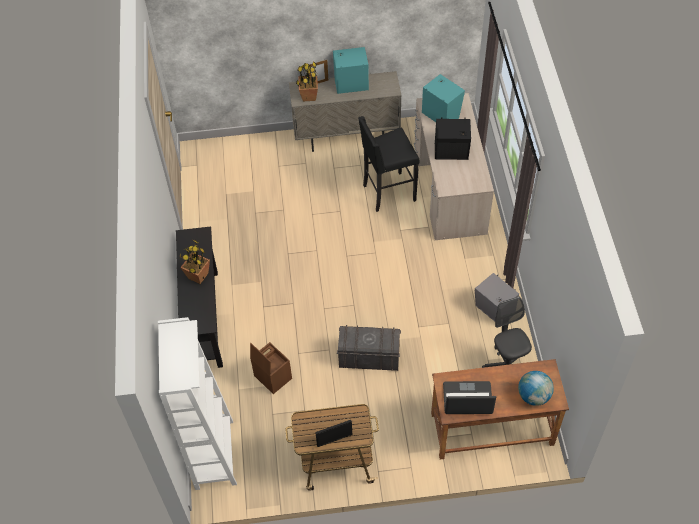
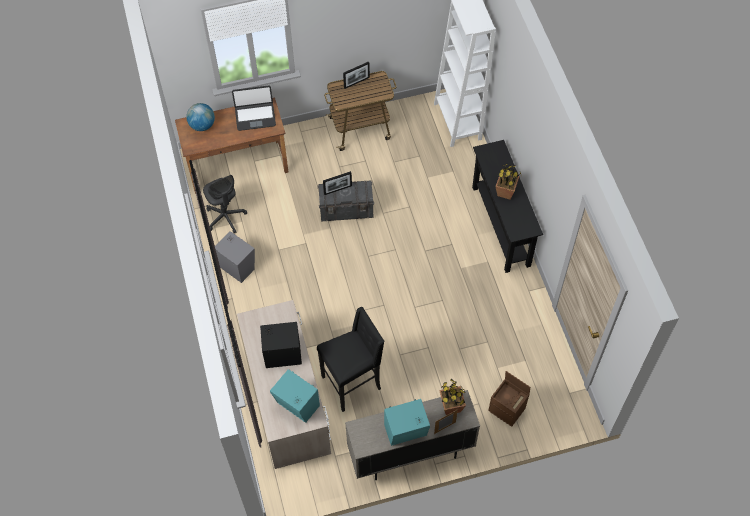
camera: 170 degrees right, 5 degrees up
(272, 377) = (427, 184): brown storage box -> brown storage box (507, 409)
(377, 340) = (338, 190): none -> picture frame

